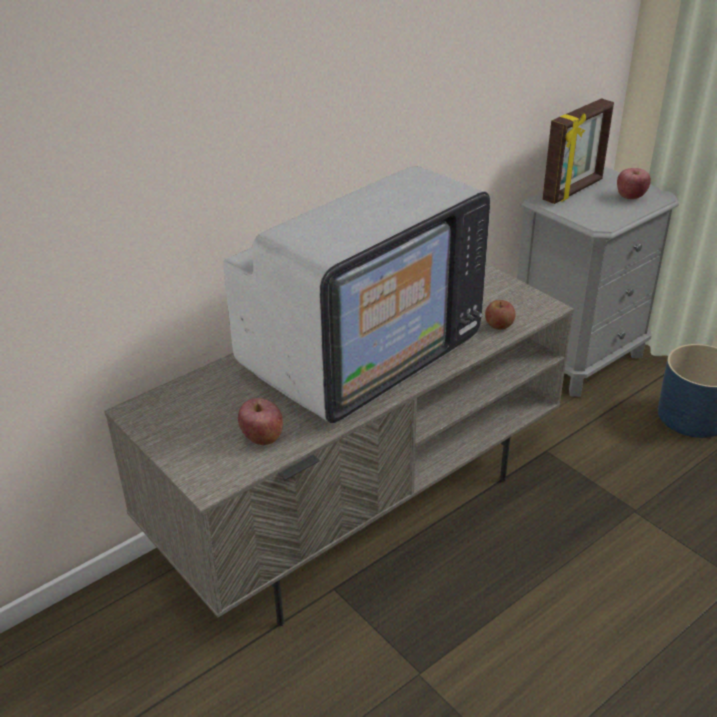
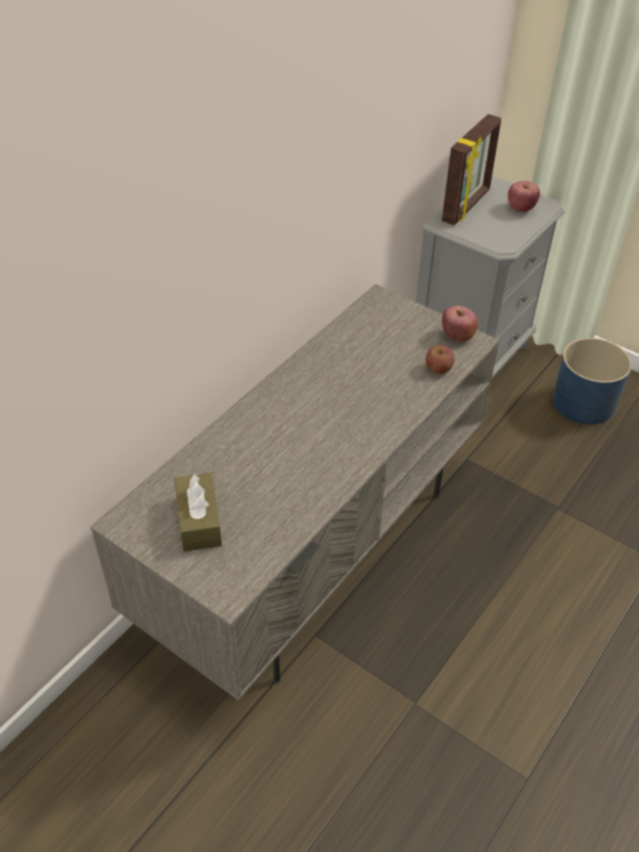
camera: 15 degrees left, 10 degrees up
(207, 420) = (199, 521): none -> brown tissue box
(262, 437) = (259, 531): apple -> apple (457, 336)
(360, 356) = (321, 423): television -> none

